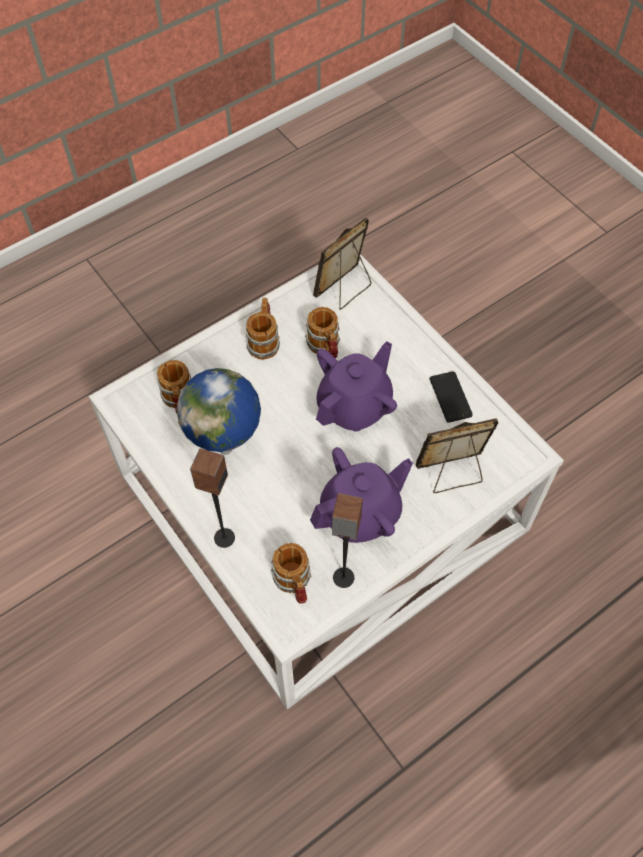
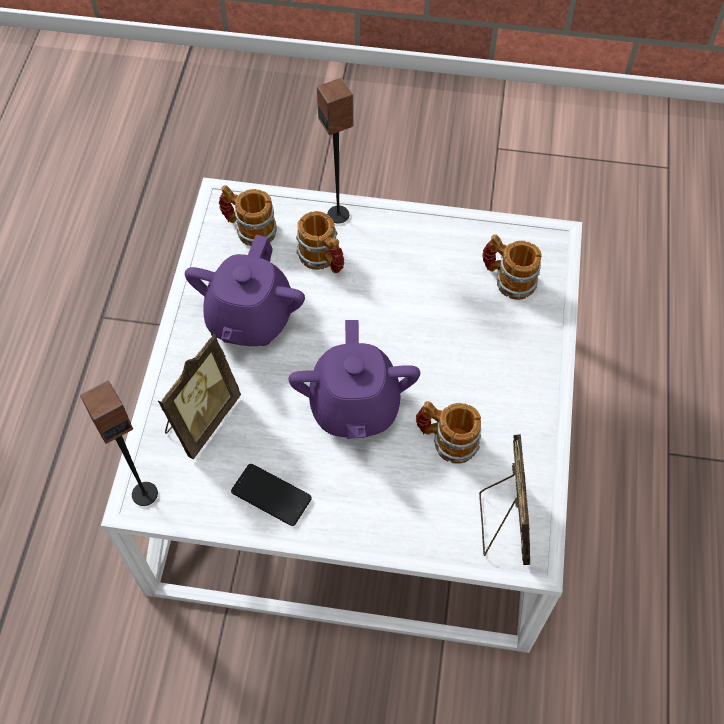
camera: 135 degrees right, 0 degrees up
(227, 449) = (418, 277): globe -> none
(264, 340) = (509, 396): mug -> mug (323, 260)
(343, 578) = (214, 261): speaker -> speaker (144, 493)

